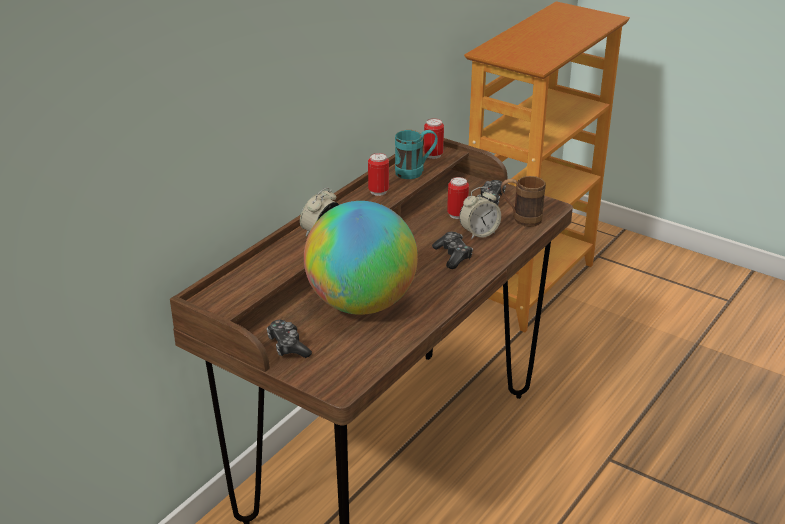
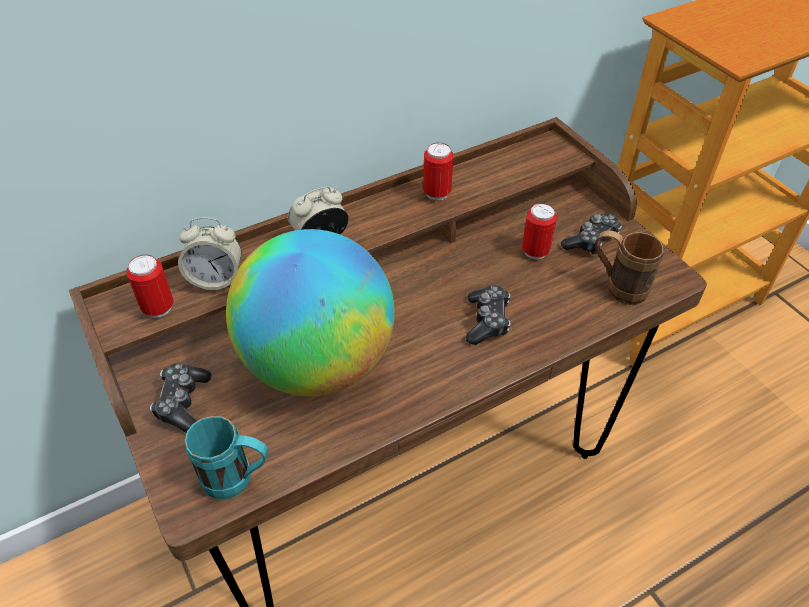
camera: 25 degrees right, 15 degrees up
(415, 172) = (504, 175): turquoise mug -> turquoise mug (238, 480)
(433, 155) = (545, 154): can -> can (158, 308)
(479, 233) = (546, 292): alarm clock -> alarm clock (216, 279)

